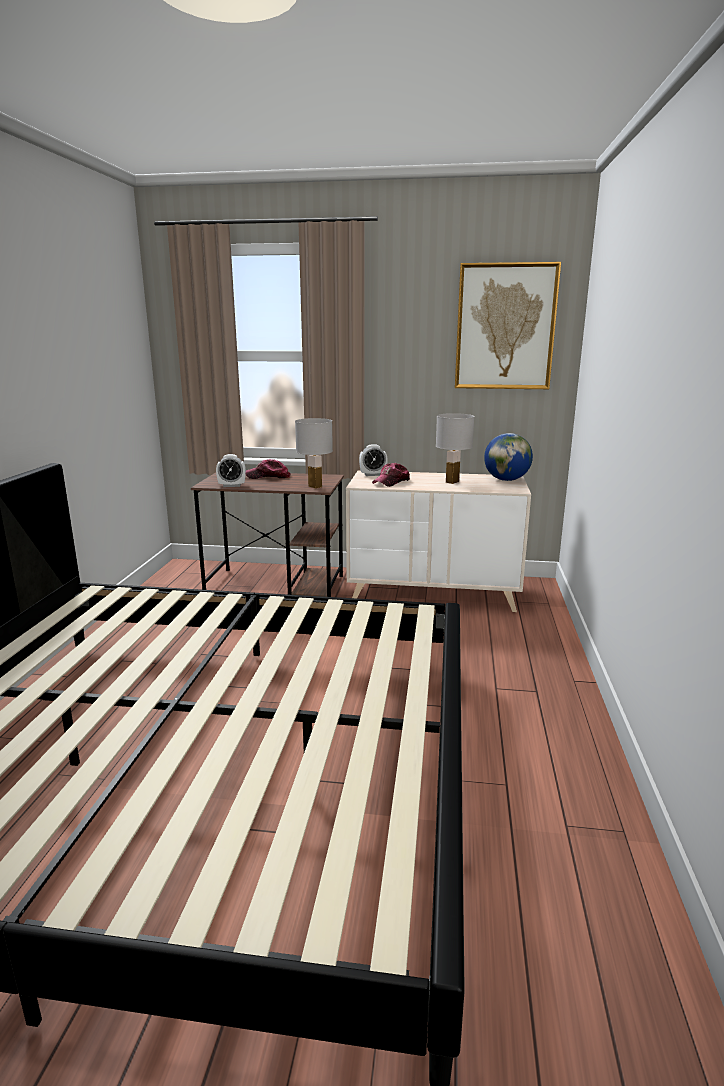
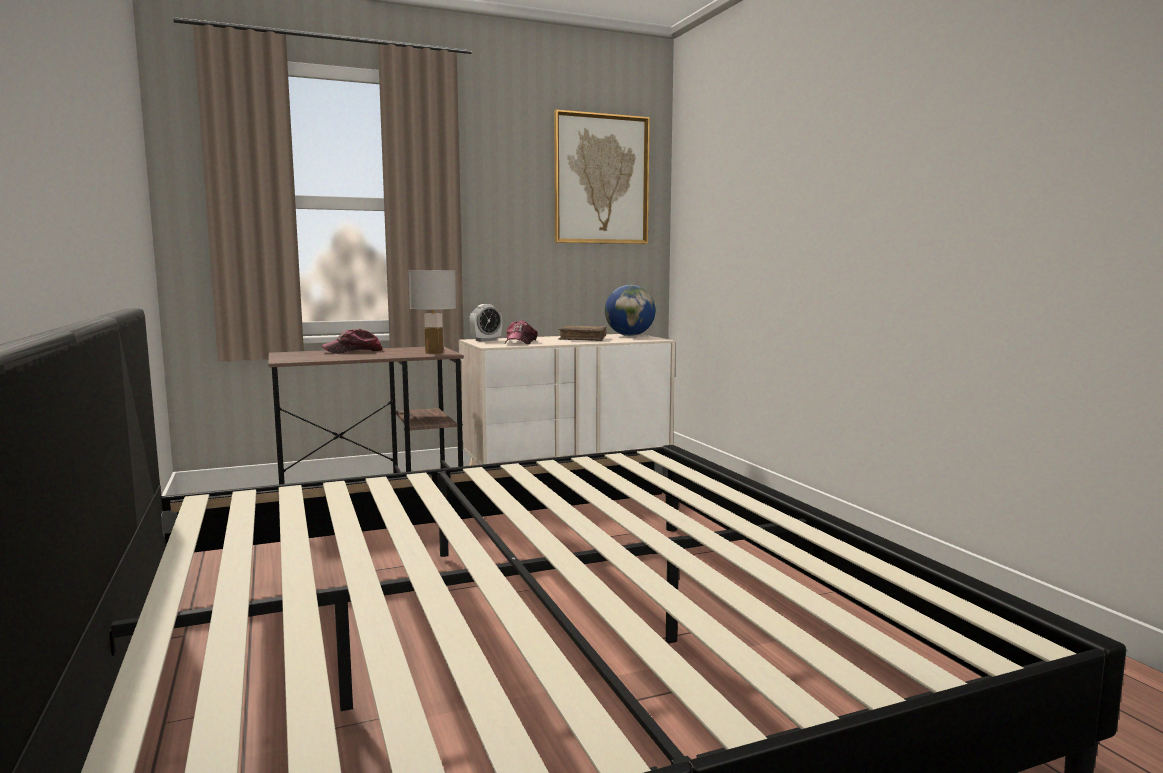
camera: 30 degrees left, 10 degrees down
(232, 485) = (324, 359): alarm clock -> none
(452, 482) = (583, 339): white table lamp -> brown book

